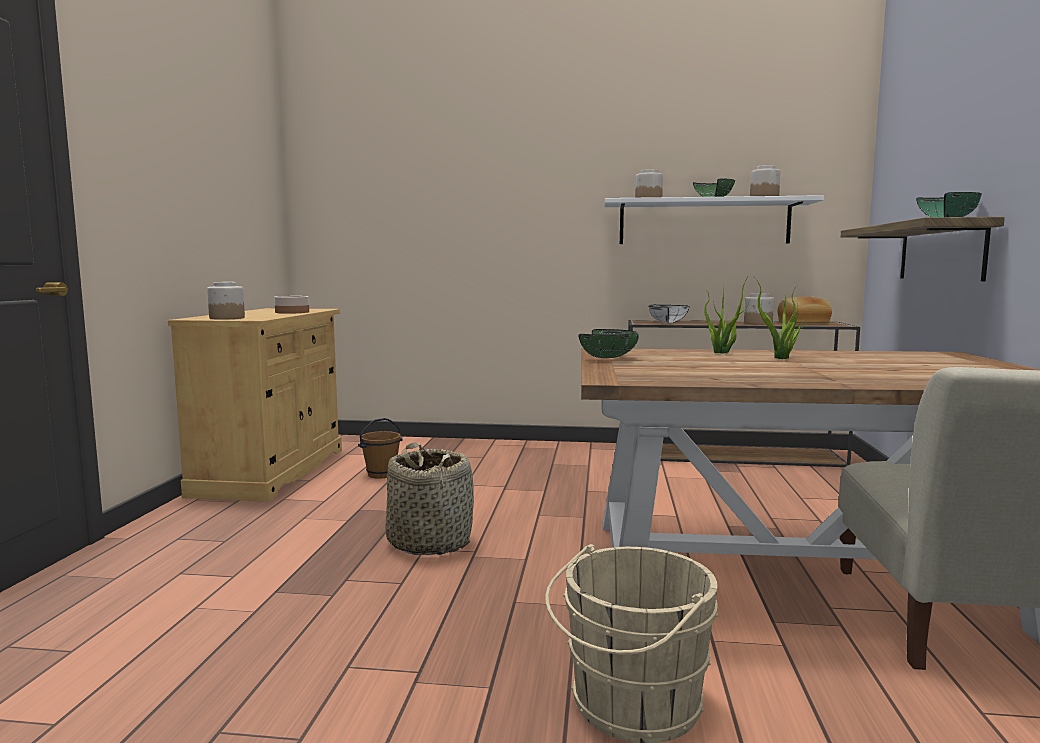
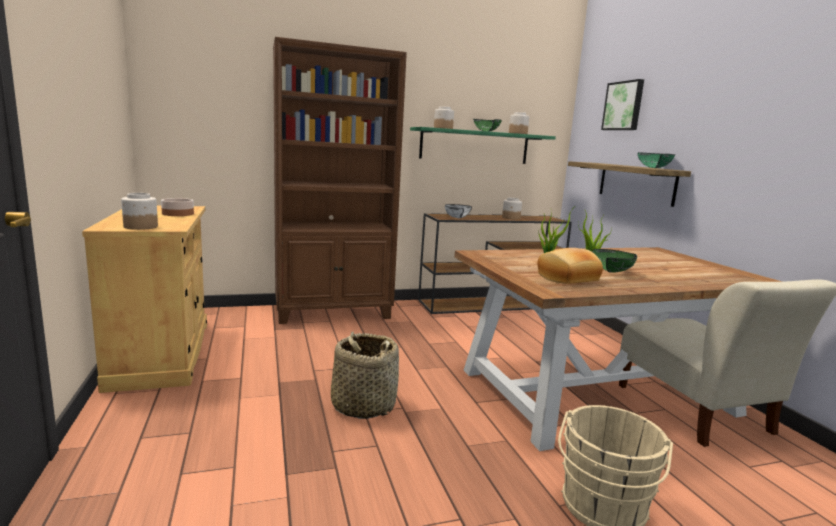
camera: 25 degrees left, 5 degrees up
(381, 474) = (264, 346): brown bucket -> none
(497, 449) = (334, 312): none -> brown bookcase
(610, 358) = (498, 263): green bowl -> green bowl (614, 271)
(704, 222) = (475, 146): white shelf -> green shelf
(803, 323) = (535, 217): bread -> bread (568, 279)
(925, 133) = (624, 106): none -> picture

